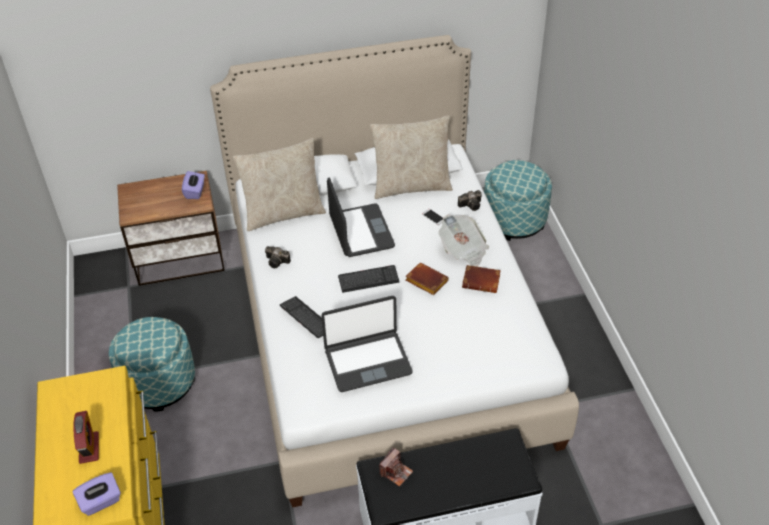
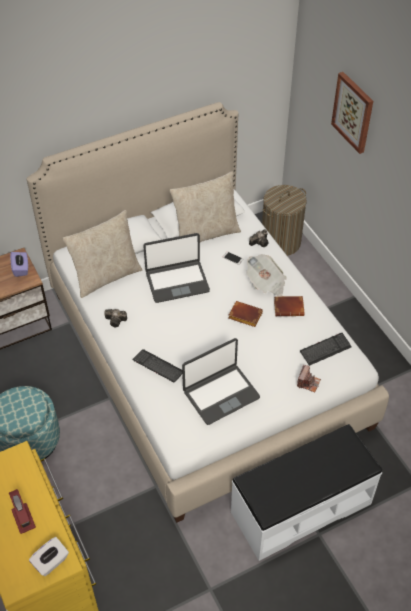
camera: 15 degrees left, 5 degrees up
(101, 501) = (51, 562): purple tissue box -> white tissue box
(360, 231) = (177, 281): laptop -> laptop turned 105 degrees clockwise
(368, 280) = (198, 323): keyboard -> keyboard (325, 350)
(396, 472) = (267, 480): camera -> camera (308, 382)
(514, 220) = (280, 242): ottoman -> laundry basket
(596, 59) = (353, 112): none -> picture

